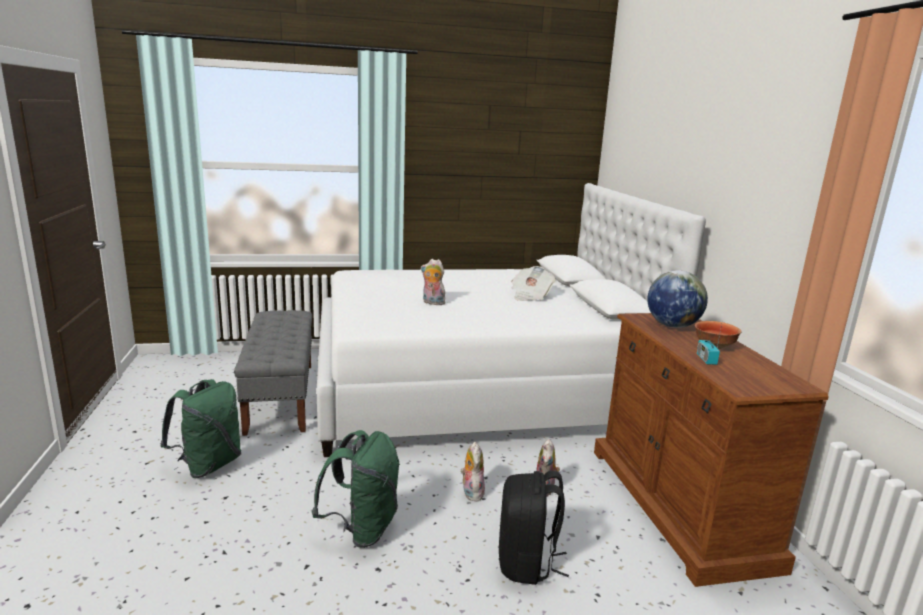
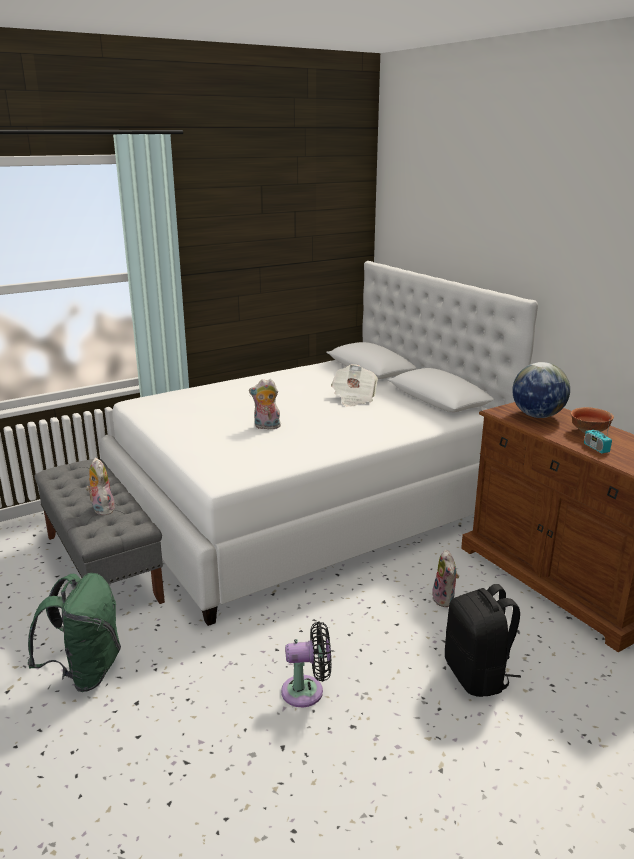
camera: 20 degrees left, 5 degrees up
(362, 529) = (307, 691): green backpack -> black fan
(471, 492) = (381, 621): plush toy -> plush toy (101, 509)

